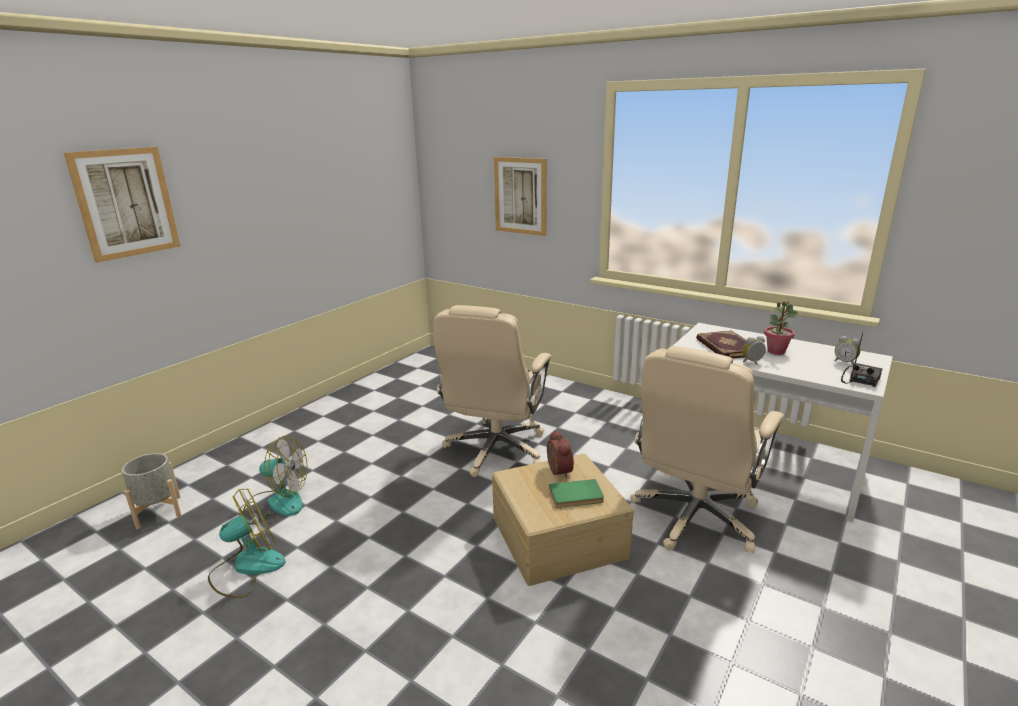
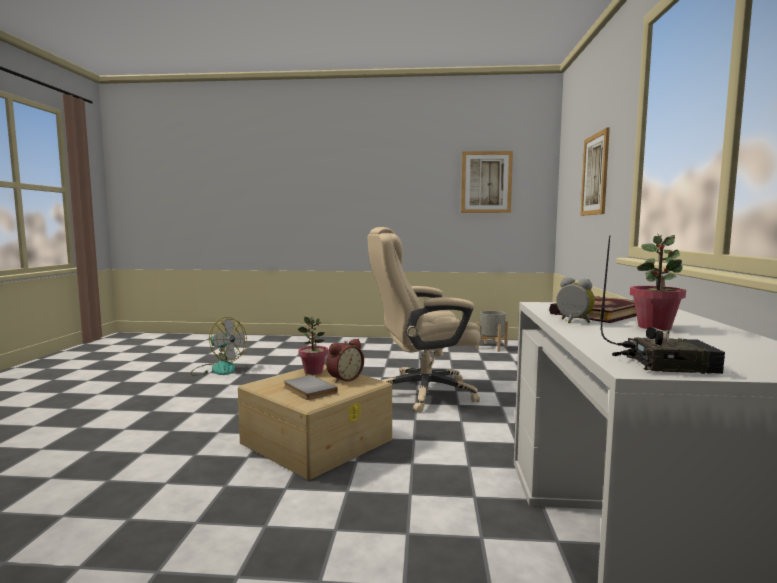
camera: 60 degrees right, 15 degrees down
(126, 203) = (305, 168): picture -> picture (486, 182)
(158, 512) = (255, 343): grey planter -> grey planter (491, 347)
(276, 503) = (283, 359): fan -> none
(522, 482) = (313, 372): none -> potted plant
(576, 496) = (308, 390): green book -> grey book
(695, 517) = (422, 507): beige office chair -> none
(845, 362) = (731, 356): alarm clock -> none

